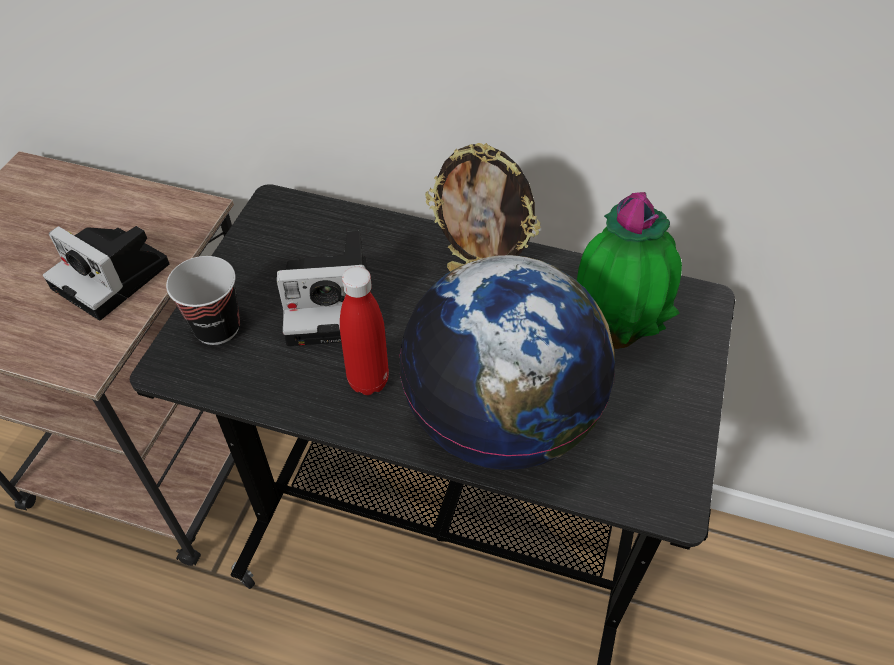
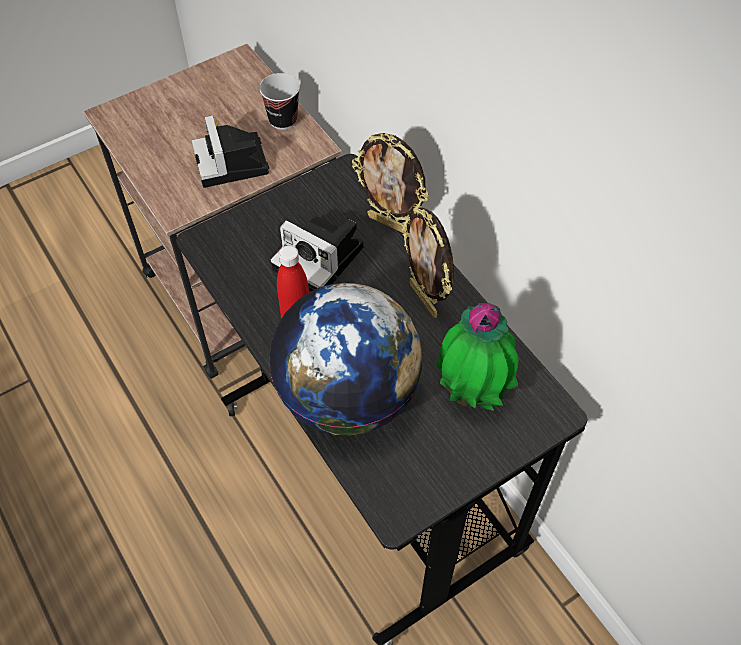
camera: 40 degrees right, 5 degrees up
(217, 327) = (245, 233): cup -> cup (283, 120)
(371, 228) = (390, 224): none -> picture frame

